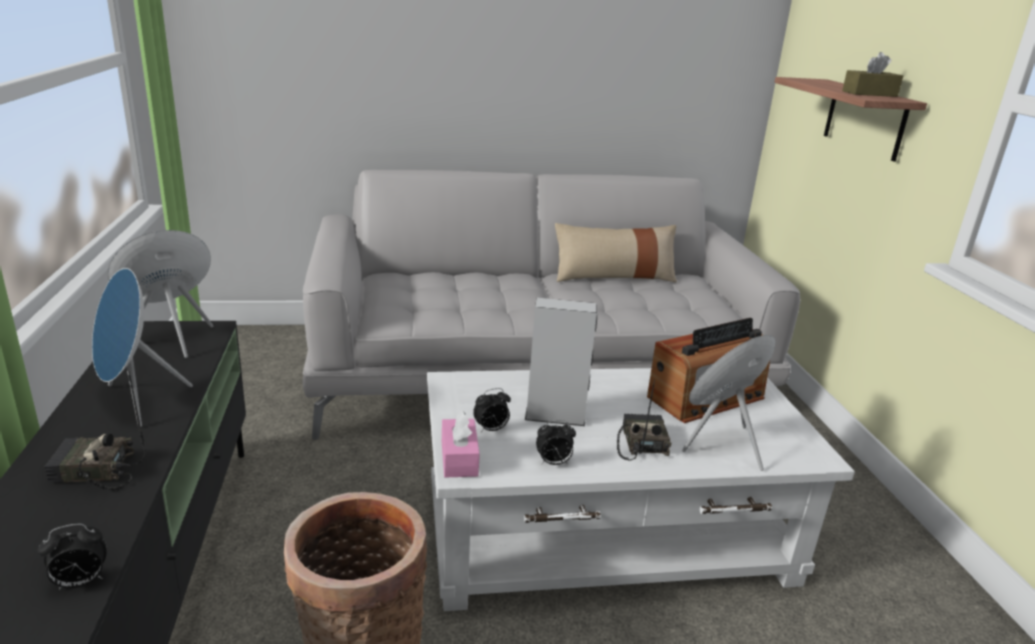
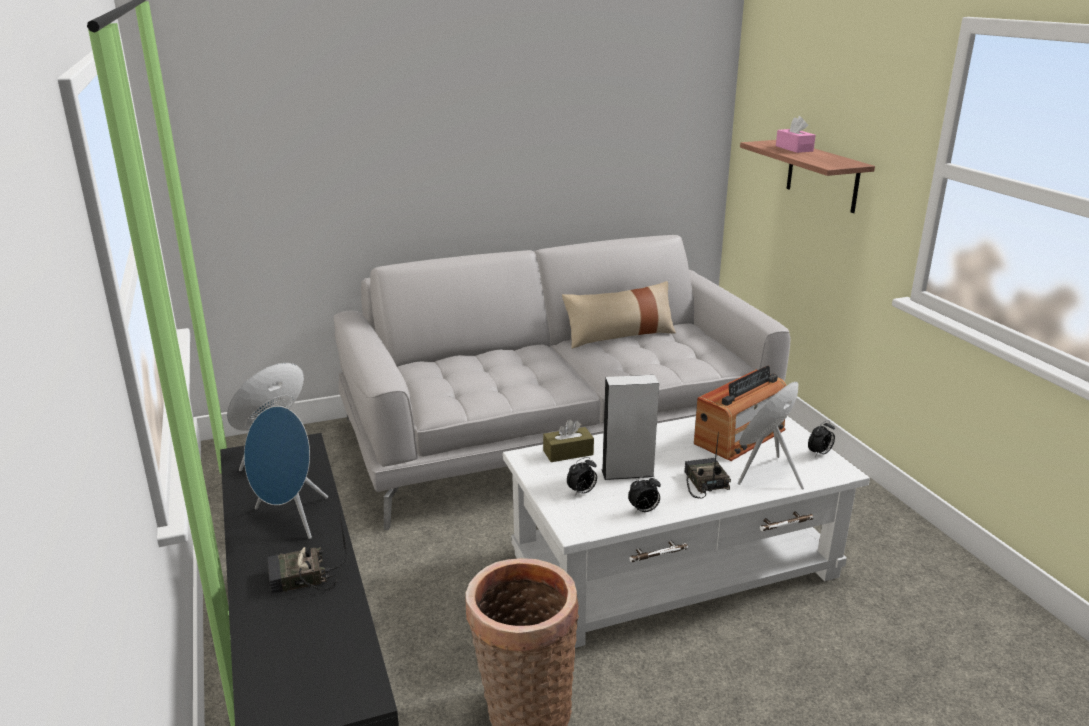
camera: 10 degrees left, 0 degrees up
(80, 583) = (356, 658): alarm clock -> alarm clock (819, 453)
(459, 458) = (568, 520): pink tissue box -> pink tissue box (794, 148)
(869, 94) = (827, 159): brown tissue box -> brown tissue box (568, 453)

